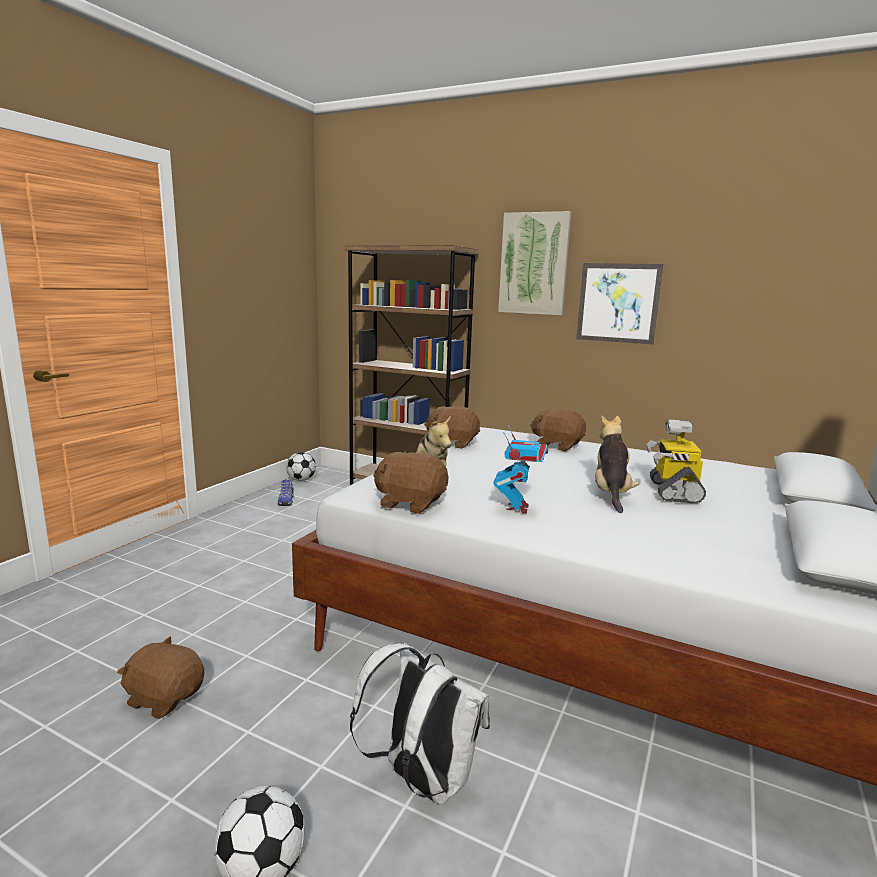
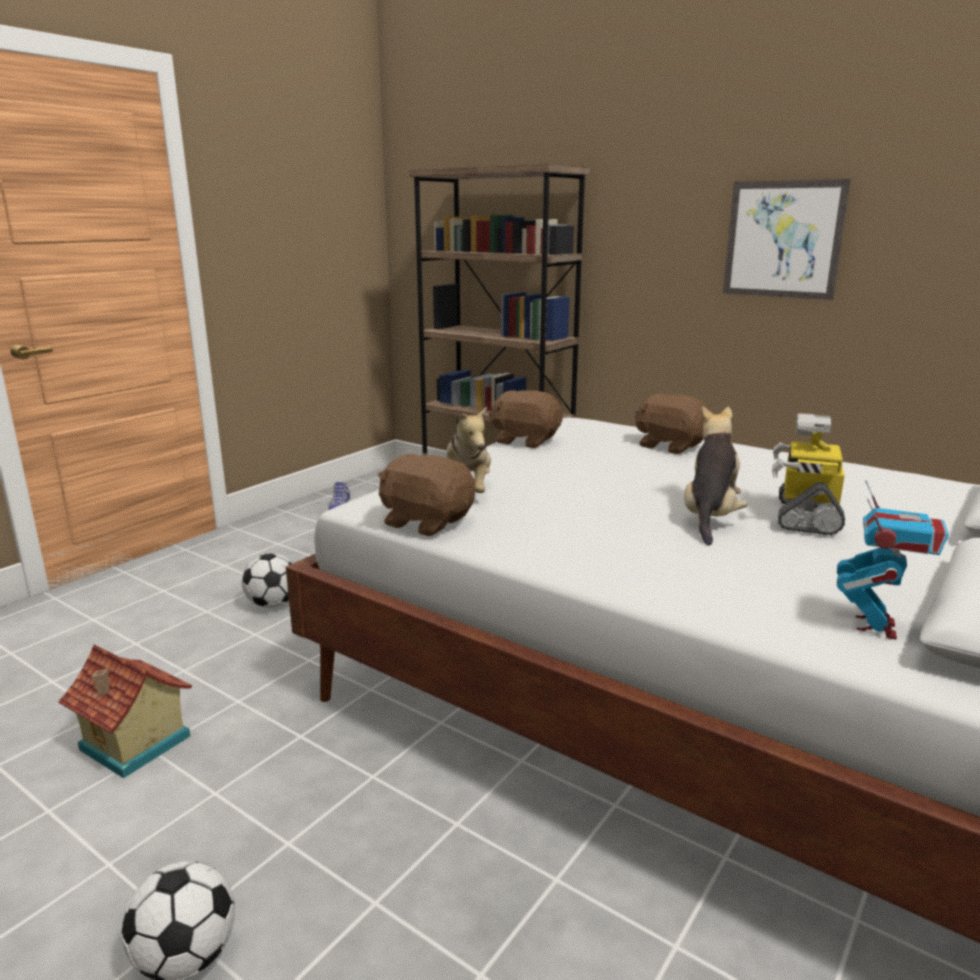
camera: 10 degrees right, 5 degrees up
(165, 698) = (133, 744): brown plush toy -> toy house
(301, 480) = (366, 482): football -> football (272, 604)
(421, 779) = (405, 873): white backpack -> none
(518, 508) = (566, 533): toy robot -> toy robot (876, 626)
(534, 264) = (665, 186): picture -> none

